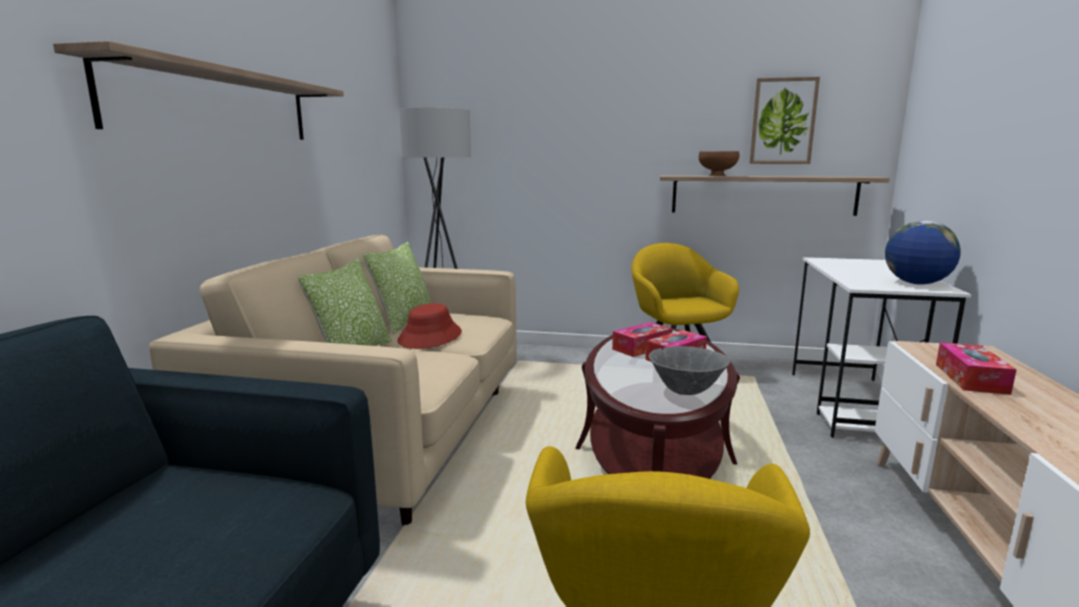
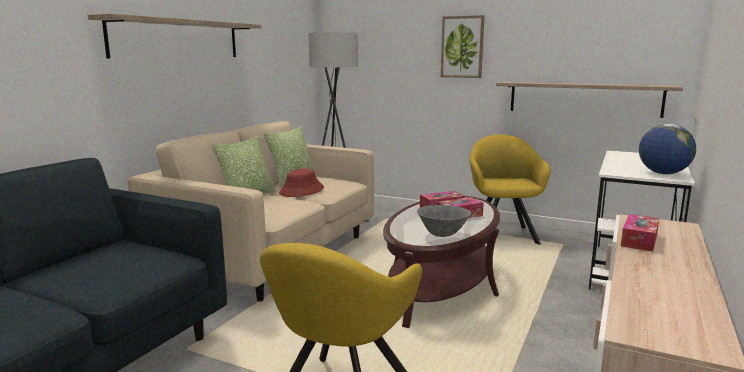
camera: 15 degrees right, 0 degrees up
(717, 175) = (543, 82): brown bowl -> none
(783, 121) = (600, 39): picture -> picture (462, 47)

